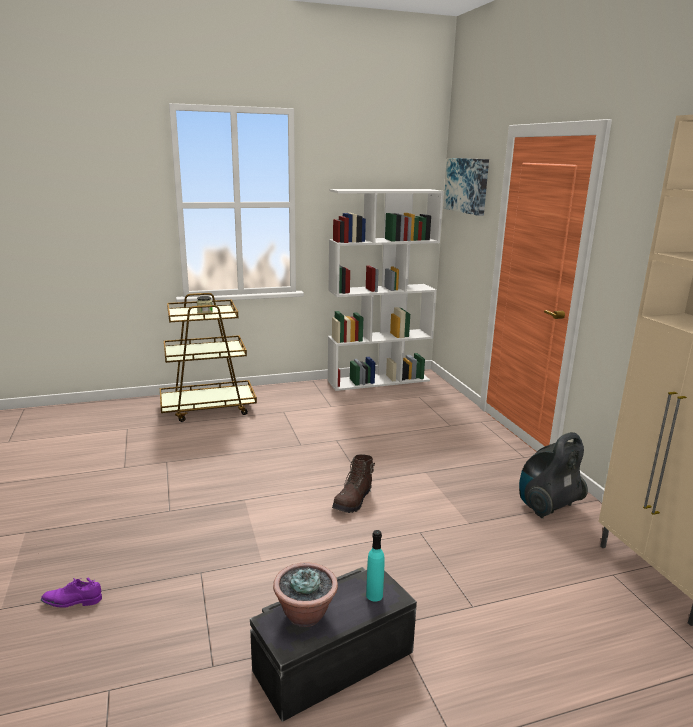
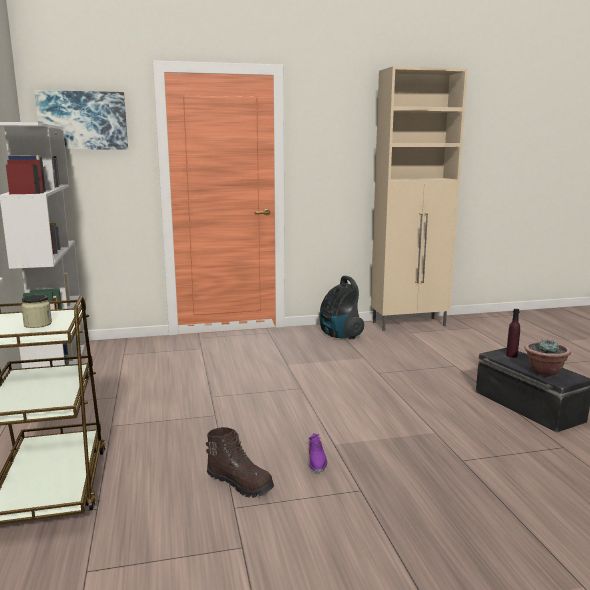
camera: 85 degrees left, 5 degrees down
(72, 602) = (542, 532): purple shoe -> purple shoe (317, 462)
(353, 501) = (335, 393): brown boot -> brown boot (240, 483)
(374, 595) = (511, 355): turquoise bottle -> purple bottle

